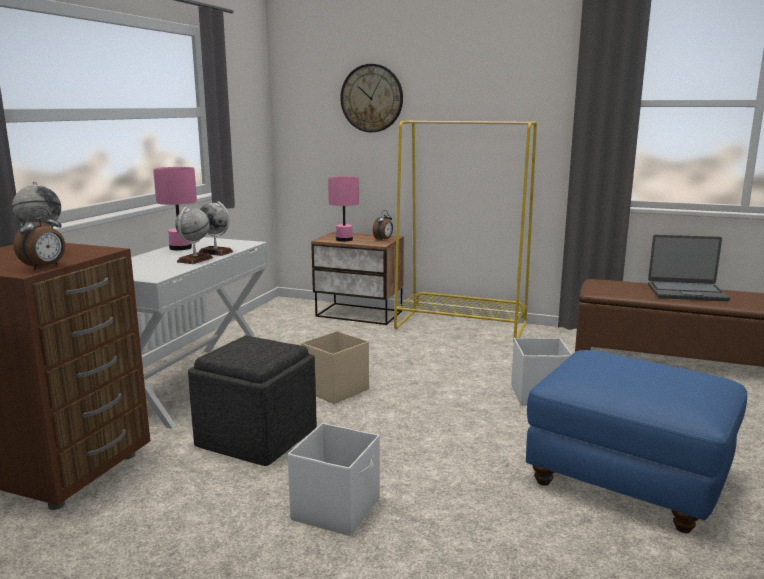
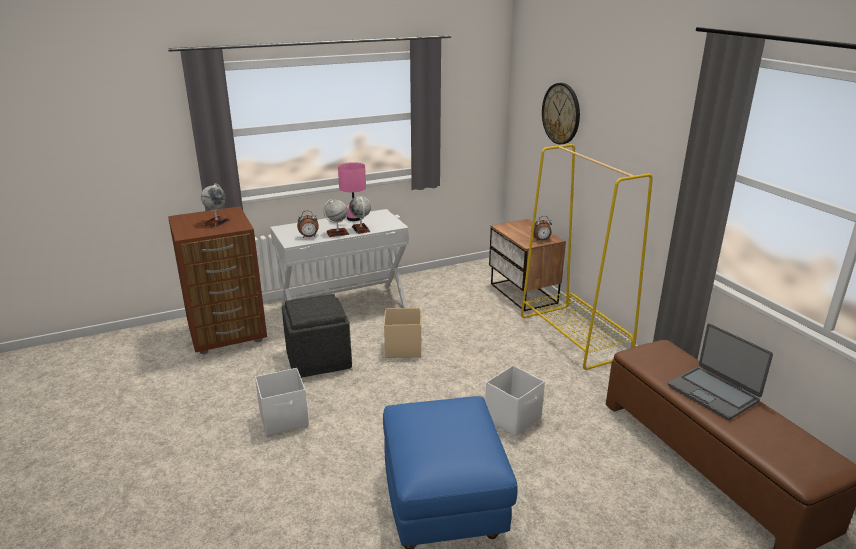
camera: 45 degrees right, 10 degrees up
(45, 267) = (196, 234): alarm clock -> alarm clock (309, 237)
(344, 239) = (514, 231): pink table lamp -> none

